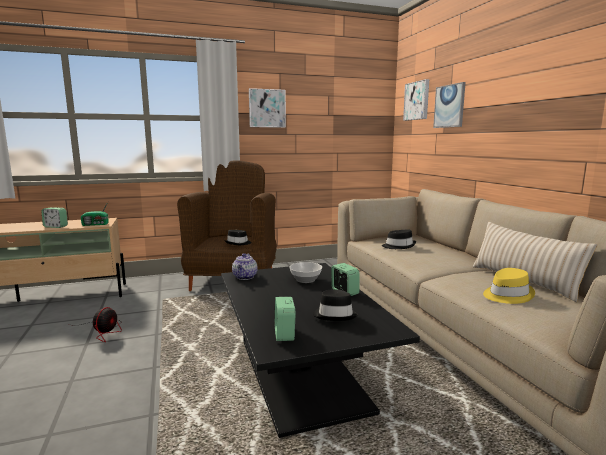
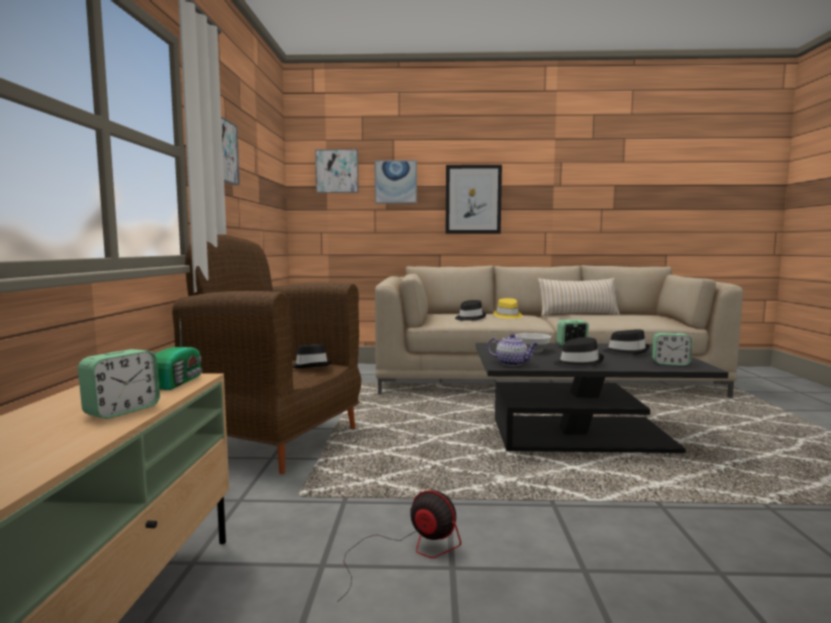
camera: 70 degrees left, 5 degrees down
(259, 296) = (577, 363): none -> black hat
(506, 295) = (610, 318): yellow hat -> yellow hat (507, 316)
(507, 120) = (473, 199): none -> picture

